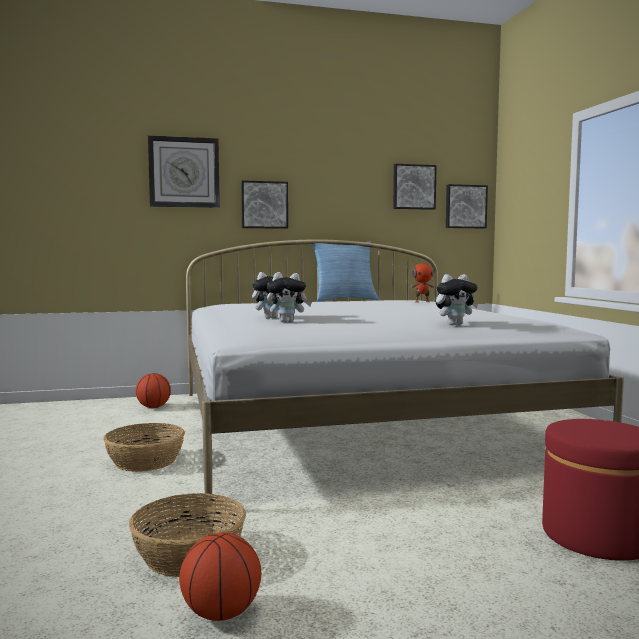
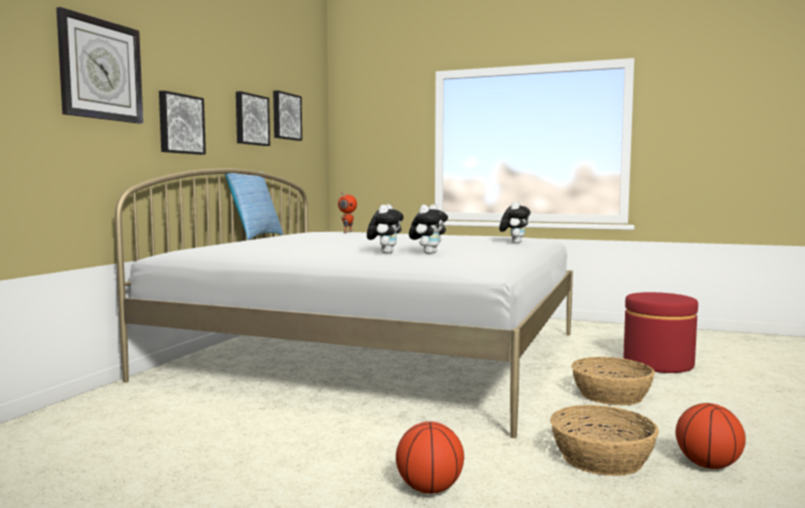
camera: 55 degrees left, 0 degrees up
(146, 461) = (340, 438): basket -> basket (612, 395)
(154, 407) = (133, 404): basketball -> basketball (429, 489)
(465, 206) = (314, 139): picture -> picture (251, 119)

